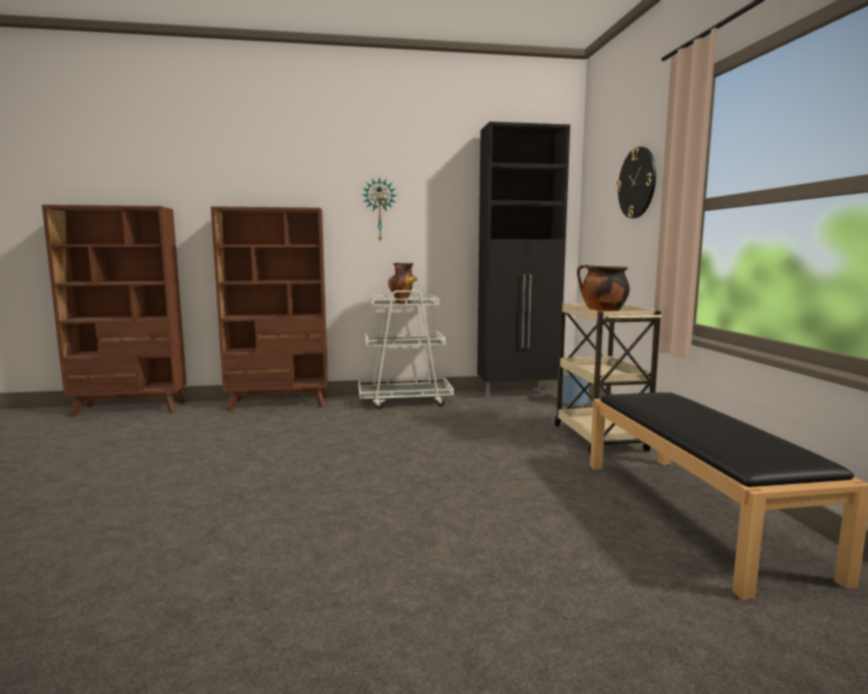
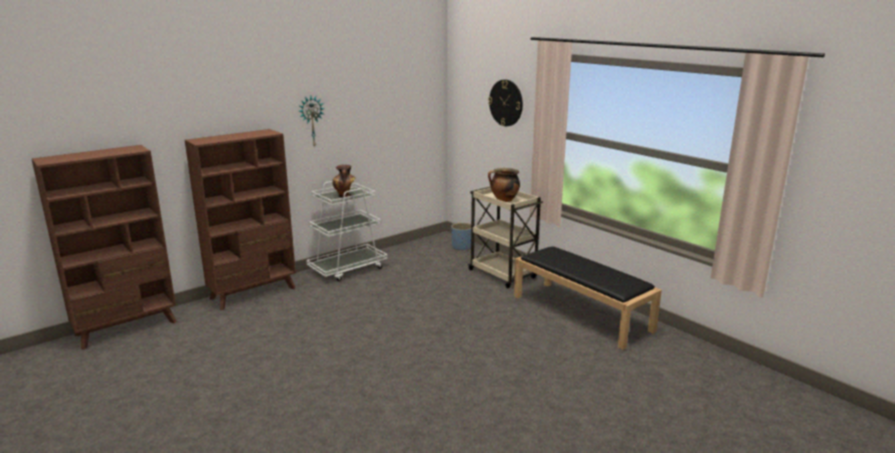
camera: 30 degrees left, 10 degrees up
(518, 393) = (419, 245): black cabinet -> none

